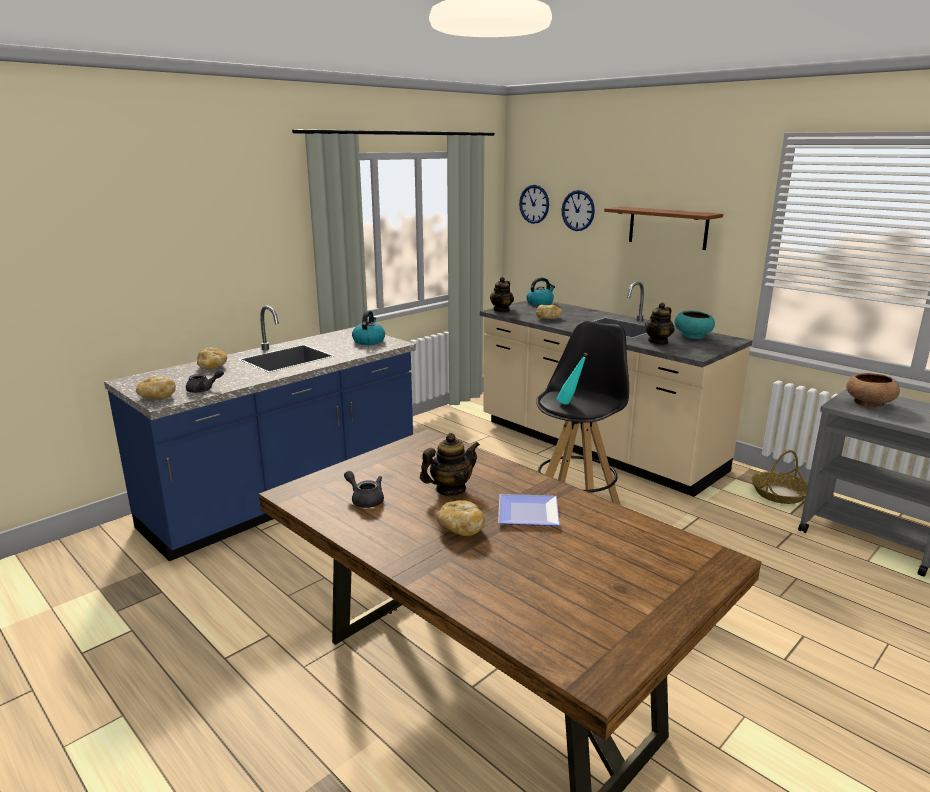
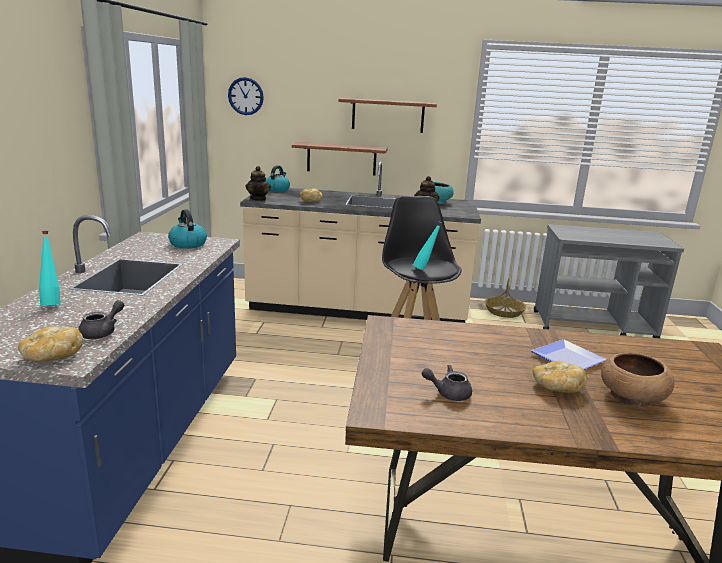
camera: 40 degrees left, 0 degrees up
(212, 367) = (52, 304): bread -> turquoise bottle
(450, 489) = (488, 360): teapot -> none
(578, 210) = (296, 102): wall clock -> none
(617, 275) = (341, 159): none -> brown shelf
(868, 403) = (576, 233): brown bowl -> brown bowl (631, 398)

